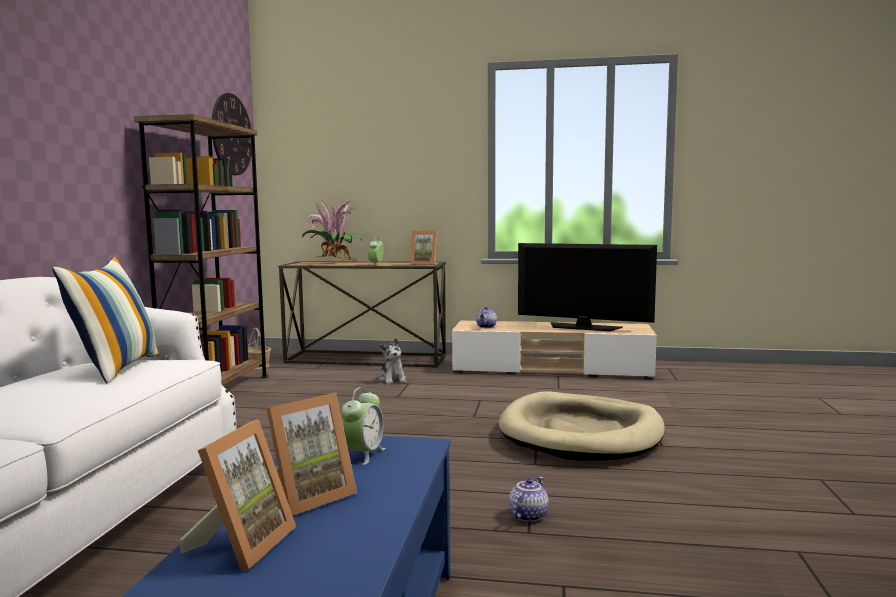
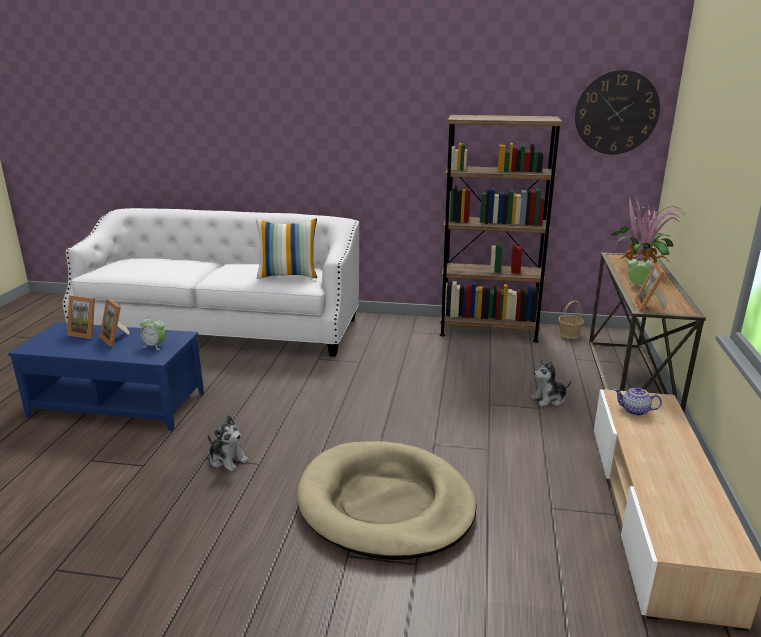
camera: 90 degrees right, 15 degrees up
(527, 515) = (228, 460): teapot -> plush toy
(583, 327) = (677, 490): television -> none

